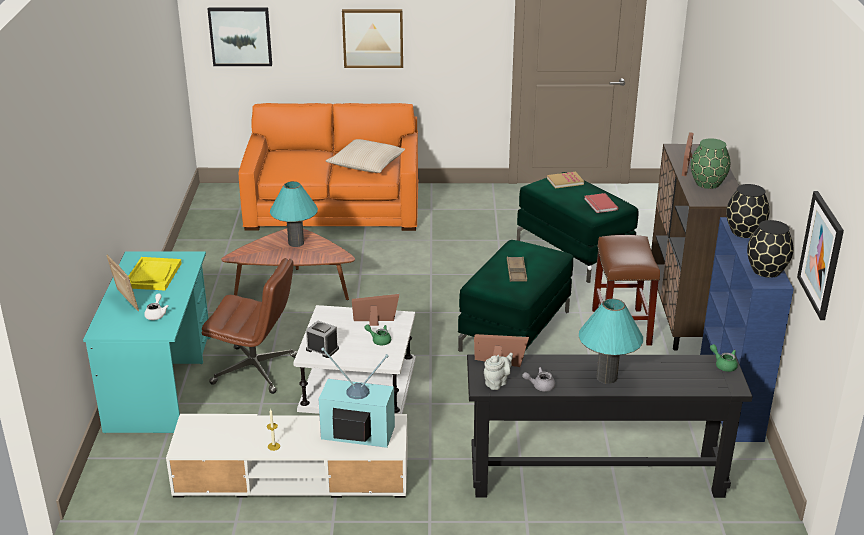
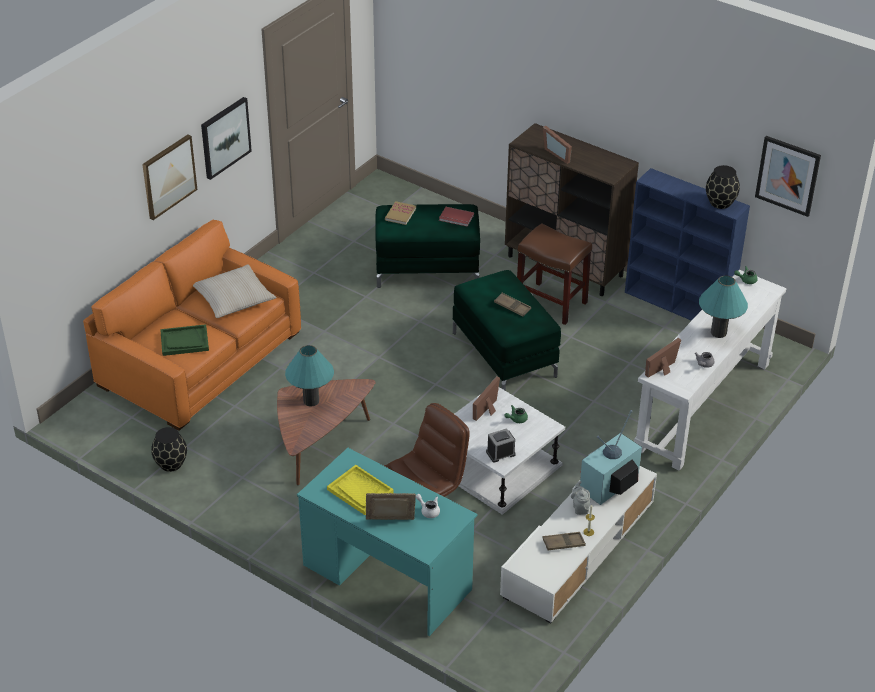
camera: 55 degrees left, 10 degrees up
(240, 36) = (62, 245): picture -> picture (225, 137)
(243, 437) = (563, 543): none -> brown tray
(292, 166) = (184, 341): none -> green tray
(497, 383) = (684, 380): grey teapot -> grey teapot (580, 507)
(596, 476) = (703, 406): black console table -> white console table
(708, 183) = (590, 160): green vase -> none
(745, 232) = (666, 183): black vase -> black vase (171, 464)

